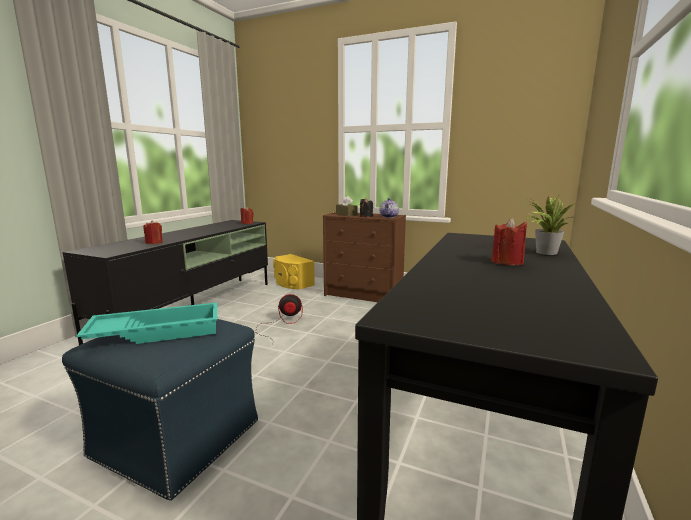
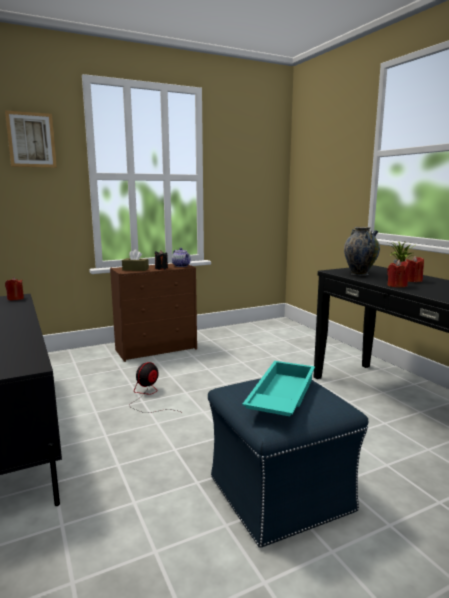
camera: 50 degrees left, 0 degrees up
(154, 243) = (20, 343): red candle -> red candle (396, 286)
(292, 283) = (61, 362): yellow speaker -> none
(299, 103) = (31, 140): none -> picture
(475, 243) = (359, 274): none -> vase

